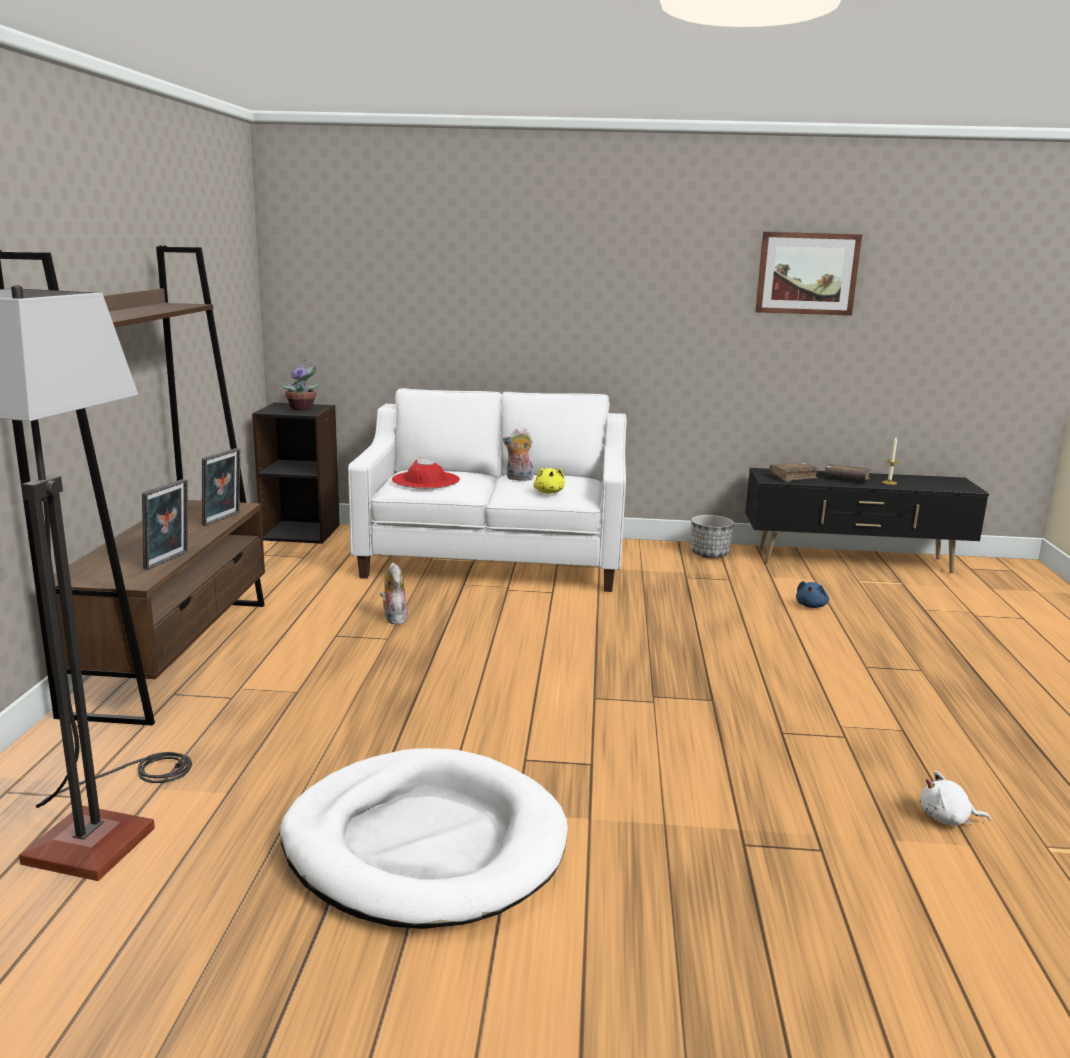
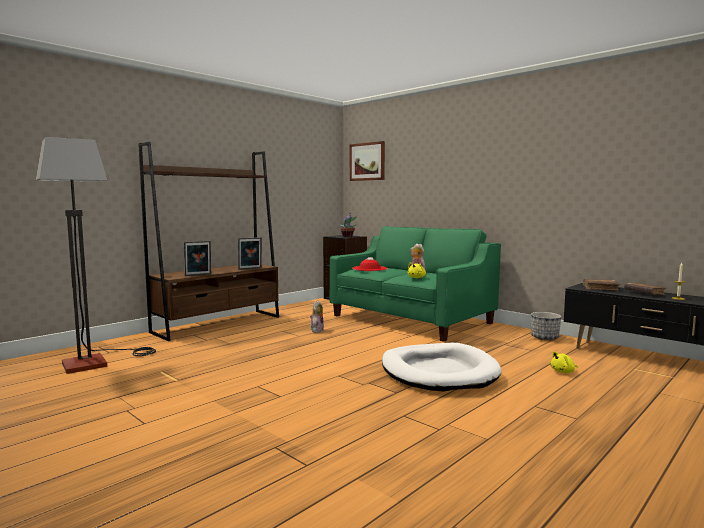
camera: 40 degrees right, 10 degrees down
(424, 844) = (162, 398): white dog bed -> white dog bed (438, 372)
(494, 558) = (410, 319): white sofa -> green sofa
(807, 273) = (619, 148): picture -> picture (367, 161)
(811, 606) = (563, 372): blue plush toy -> yellow plush toy
(947, 819) = (414, 485): white plush toy -> none

